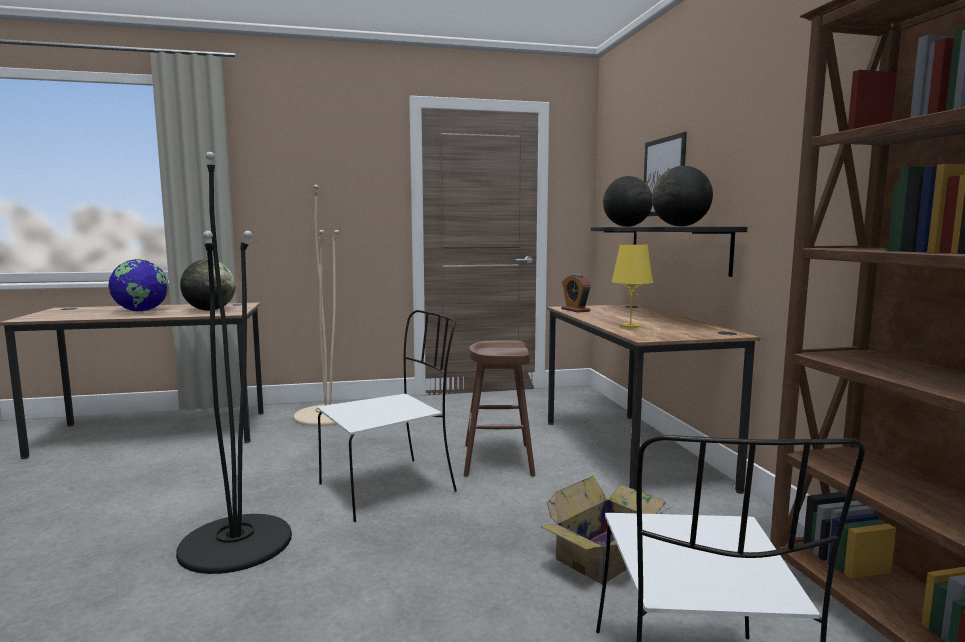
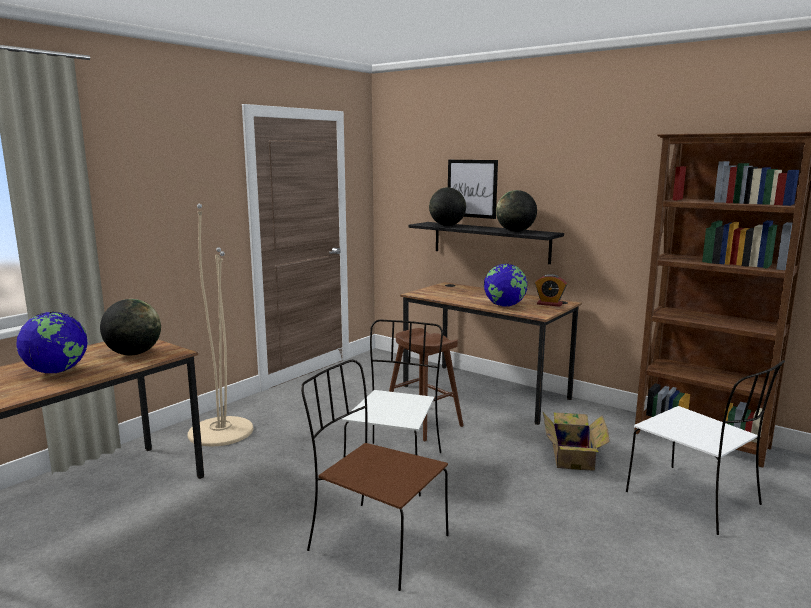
camera: 40 degrees left, 5 degrees up
(236, 543) = (375, 542): black floor lamp -> brown chair
(575, 310) = (430, 295): alarm clock -> alarm clock (549, 304)
(630, 326) = (504, 306): yellow table lamp -> globe

